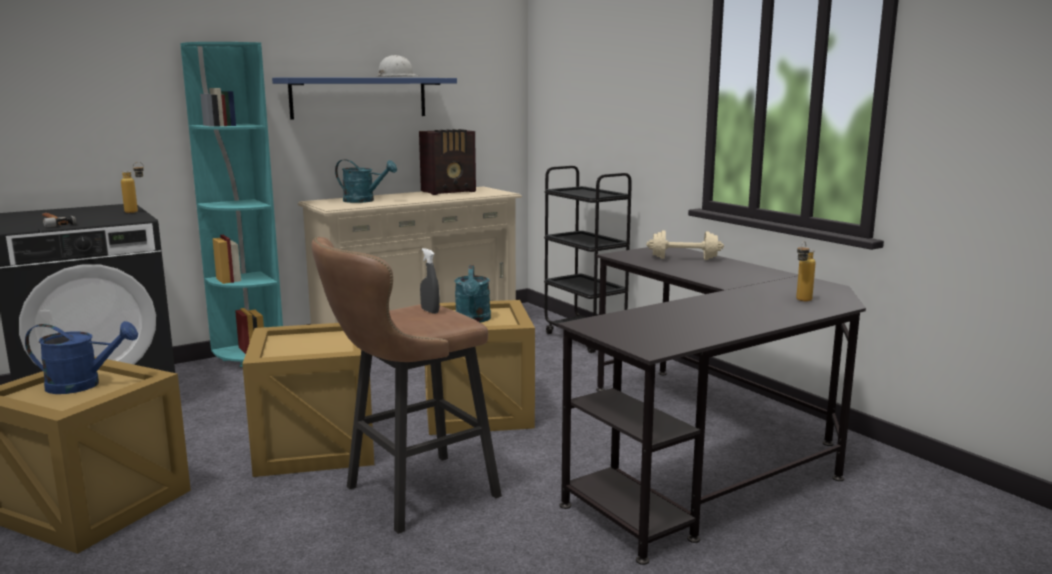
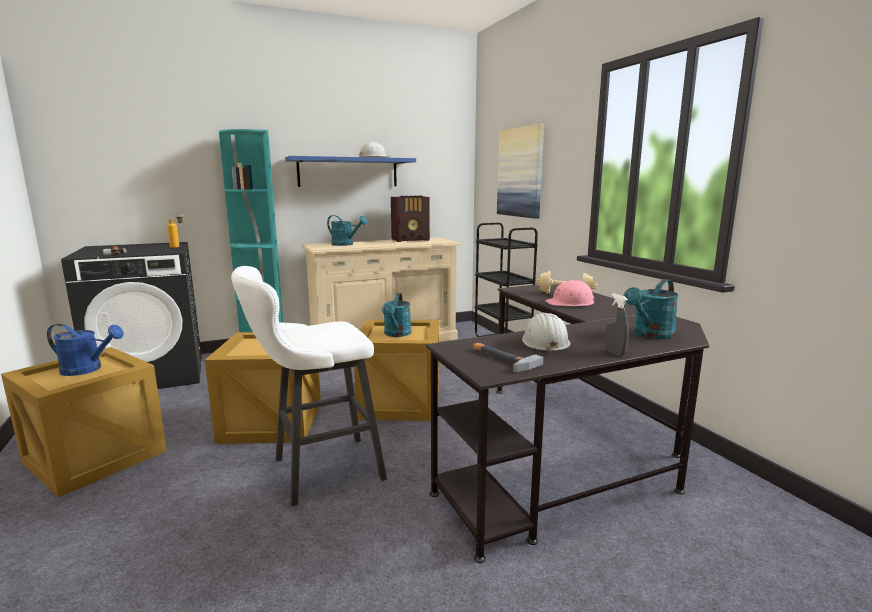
camera: 10 degrees right, 0 degrees up
(406, 497) = (314, 472): brown stool -> white stool
(430, 311) = (334, 328): grey spray bottle -> grey spray bottle (614, 352)
(601, 98) = (520, 172): none -> picture
(653, 333) = (501, 359): none -> hammer
(690, 314) = (544, 342): none -> white hard hat
(696, 269) = (570, 303): none -> pink hard hat
(801, 301) = (650, 335): bottle -> turquoise watering can

